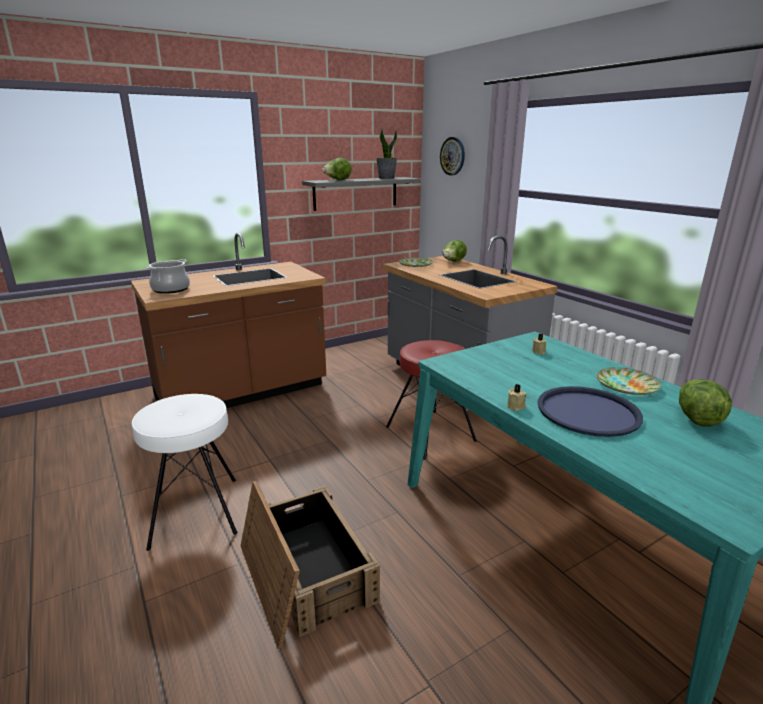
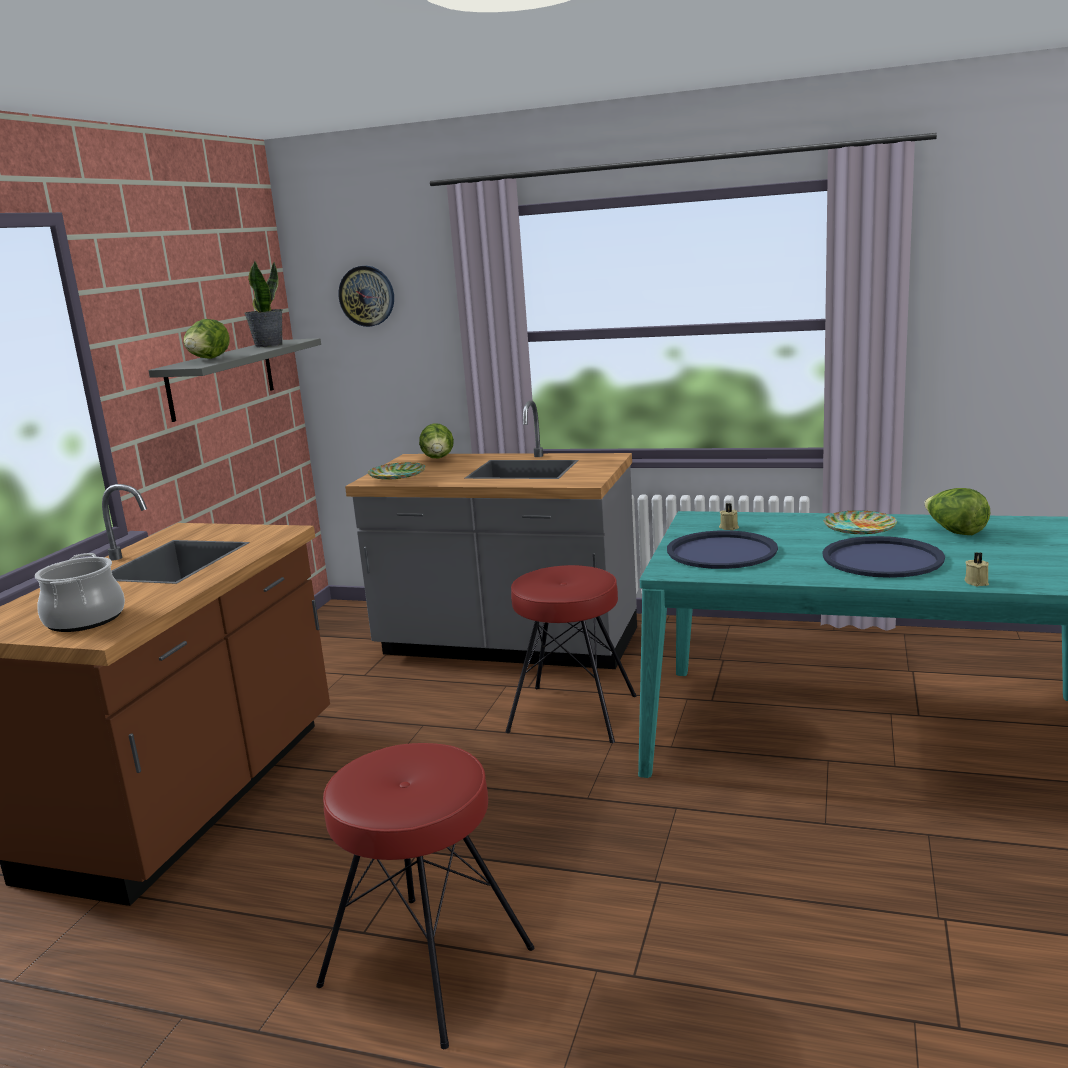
camera: 40 degrees left, 5 degrees down
(196, 511) = (427, 965): white stool -> red stool
(303, 573) = (685, 925): crate -> none
(498, 364) = (722, 552): none -> blue tray
(516, 406) = (824, 578): beige candle -> beige candle (977, 582)

